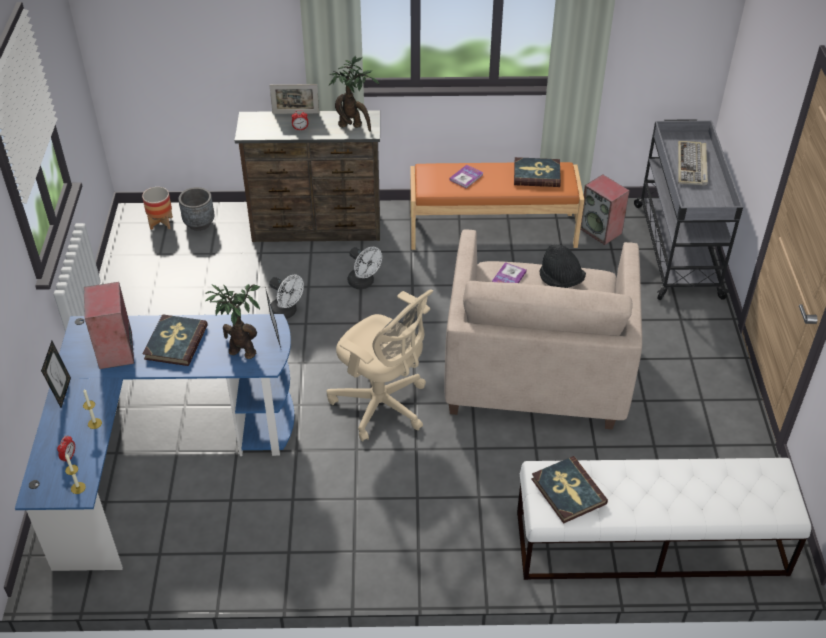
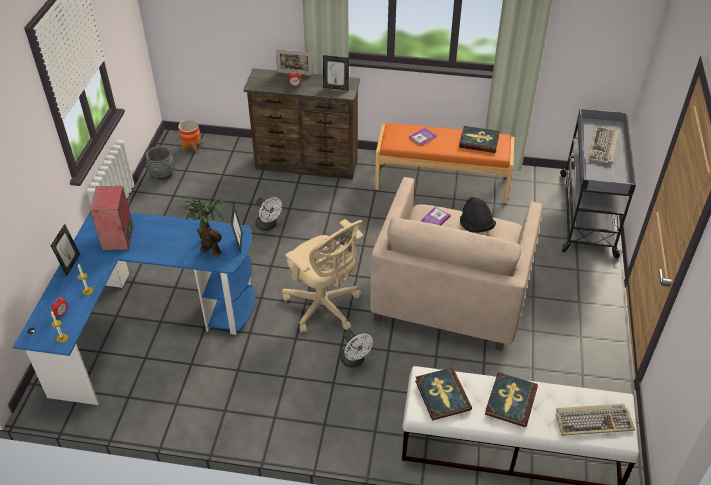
camera: 10 degrees right, 0 degrees up
(175, 342) = (163, 237): book -> book (510, 401)
(199, 223) = (220, 151): grey planter -> grey planter (163, 174)
(353, 126) = (336, 87): potted plant -> picture frame
(364, 283) = (332, 210): white fan -> white fan (354, 361)
(601, 231) = (528, 192): speaker -> none
(752, 496) = (593, 421): none -> keyboard

